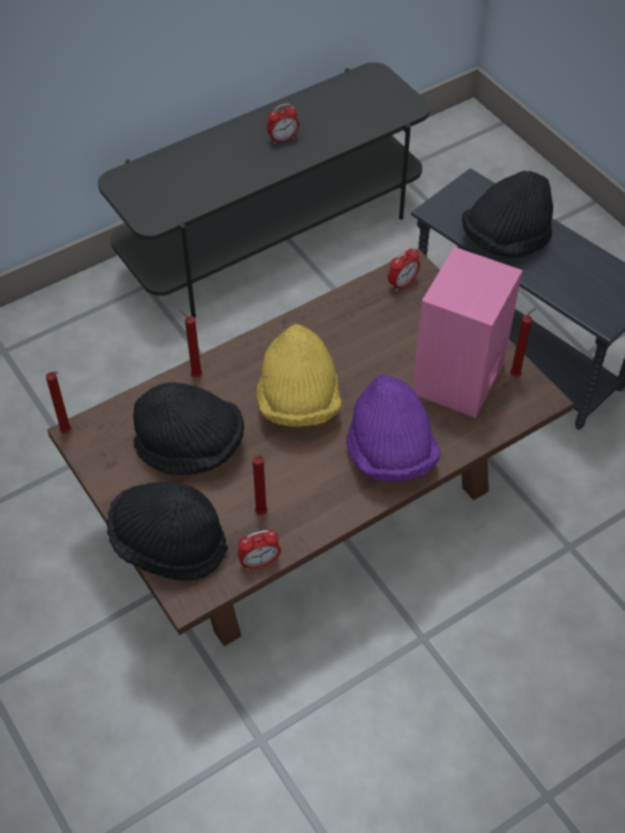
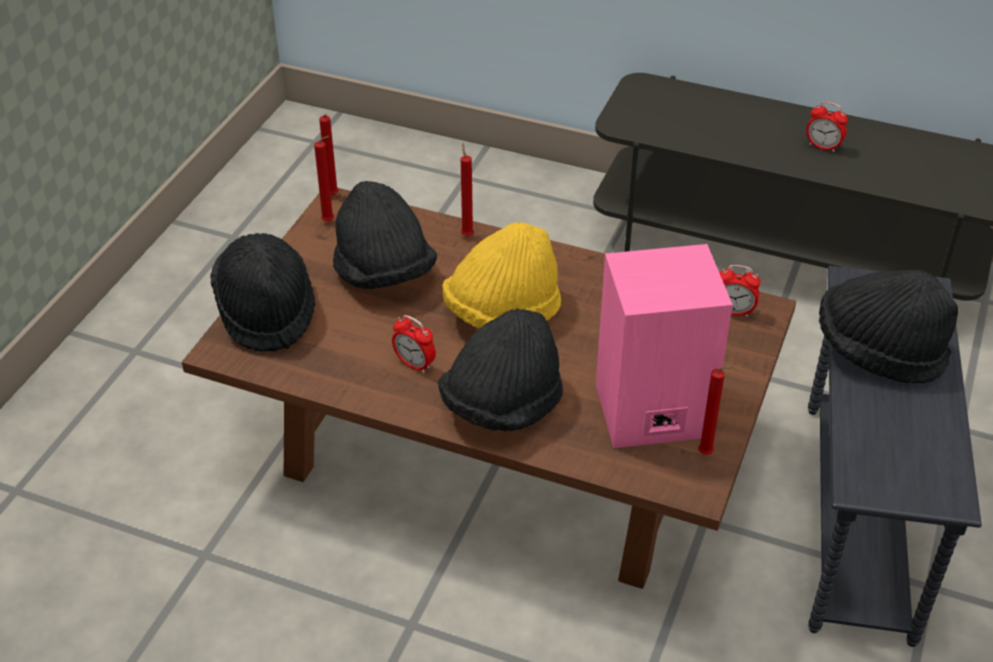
camera: 55 degrees right, 10 degrees down
(259, 562) = (293, 377): alarm clock -> alarm clock (414, 364)
(263, 511) = (352, 351): red candle -> red candle (330, 222)
(390, 454) = (502, 405): purple hat -> black hat

